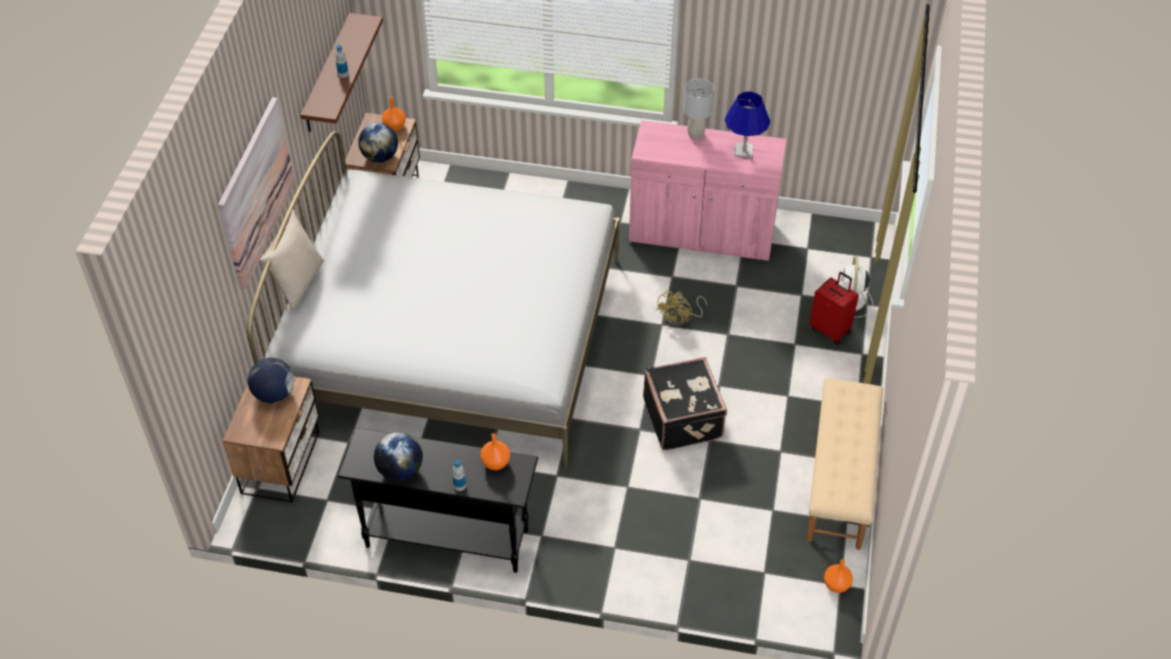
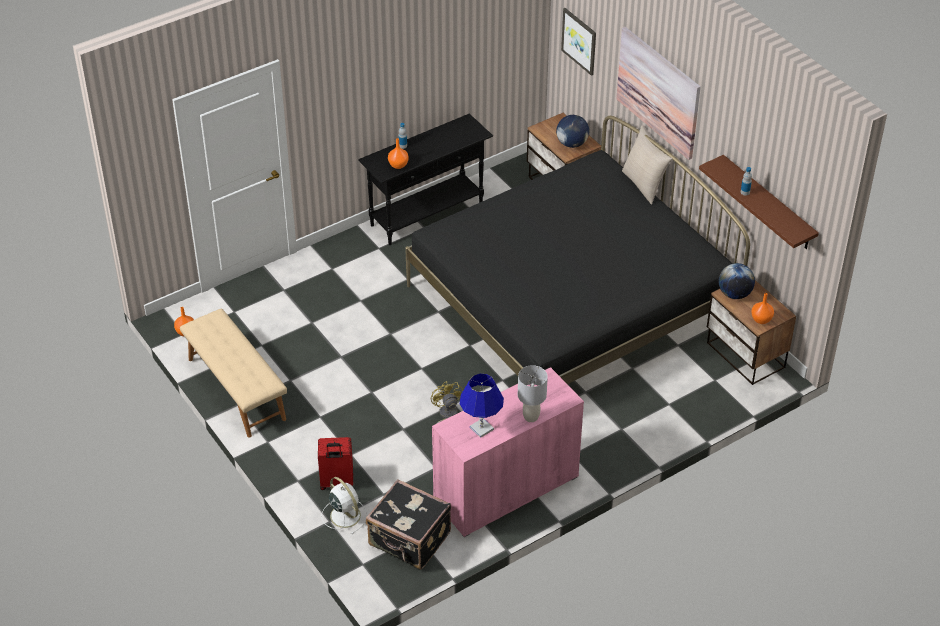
camera: 135 degrees right, 5 degrees down
(198, 334) = (579, 41): none -> picture
(400, 470) = (441, 133): globe -> none
(451, 337) = (571, 304): white bed -> black bed
(684, 418) = (371, 358): black suitcase -> black suitcase (409, 540)

